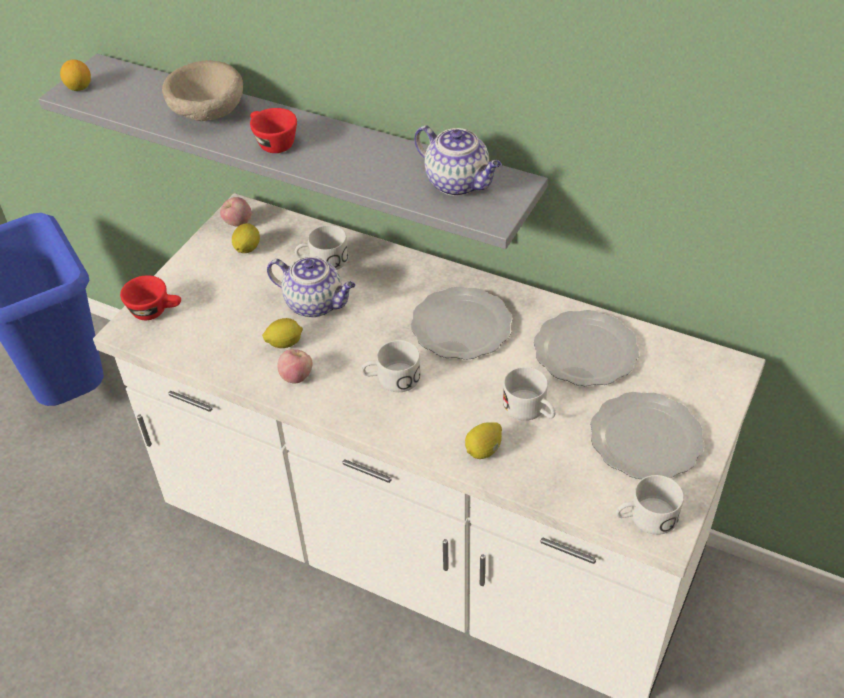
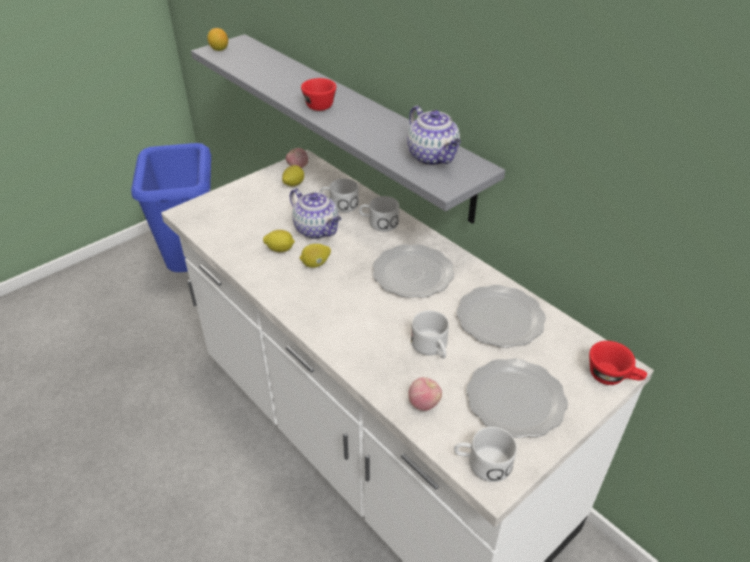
camera: 20 degrees right, 5 degrees down
(156, 311) = (210, 206): red cup -> red cup (612, 377)
(207, 114) = (287, 79): beige bowl -> none
(296, 376) = (274, 273): apple -> apple (424, 403)
(391, 379) = (340, 294): white mug -> white mug (378, 223)
(483, 450) = (378, 366): lemon -> lemon (316, 264)

